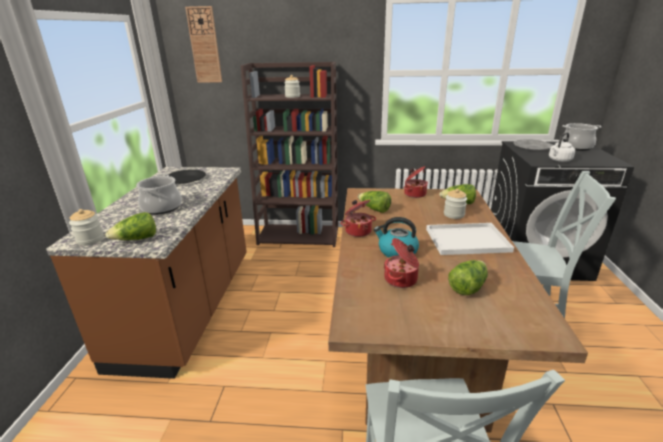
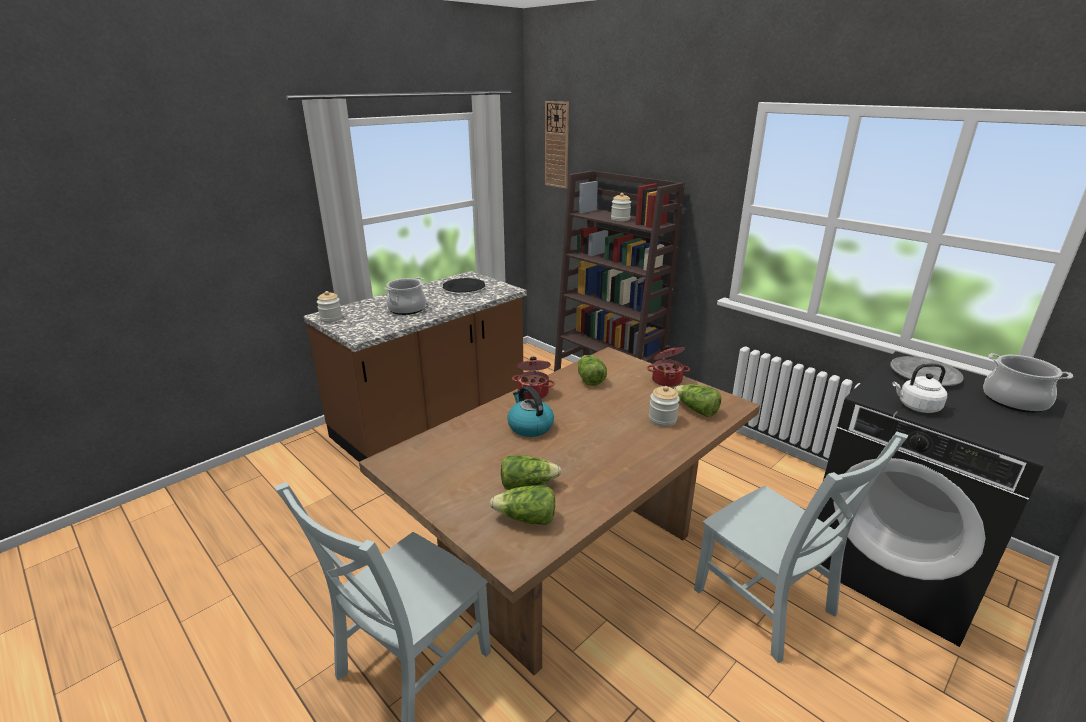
camera: 40 degrees right, 0 degrees up
(137, 239) = (353, 329): lettuce -> lettuce (526, 519)
(401, 279) = (486, 450): cooking pot -> none
(468, 239) = (621, 449): white tray -> none

